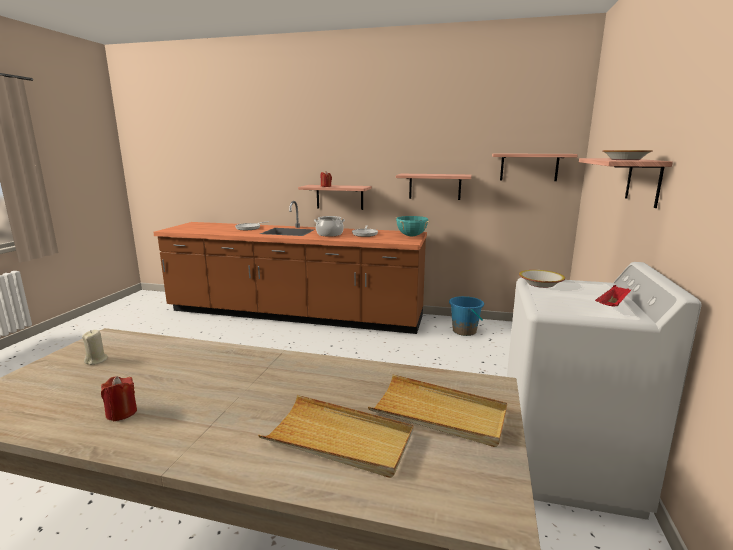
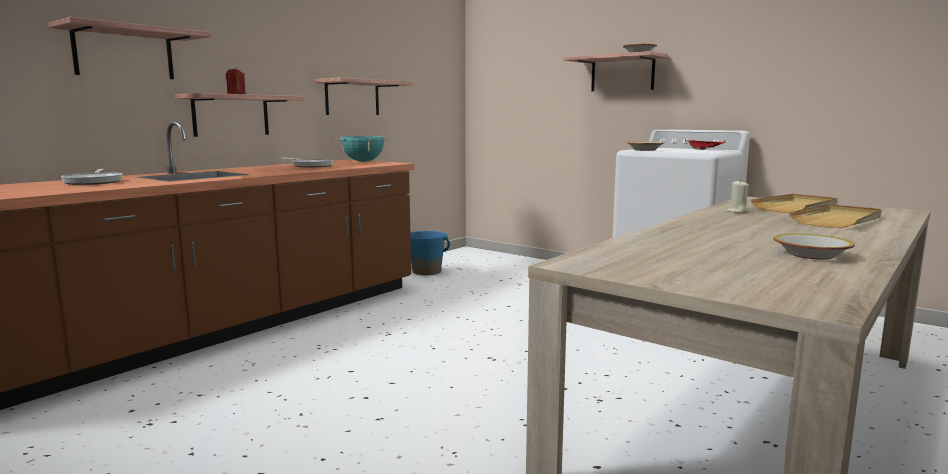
camera: 65 degrees left, 5 degrees down
(96, 360) = (666, 264): beige candle -> beige candle (737, 211)
(121, 413) = (811, 255): red candle -> bowl
(329, 234) = (274, 170): cooking pot -> none
(529, 167) = (430, 76): shelf -> shelf (124, 53)

